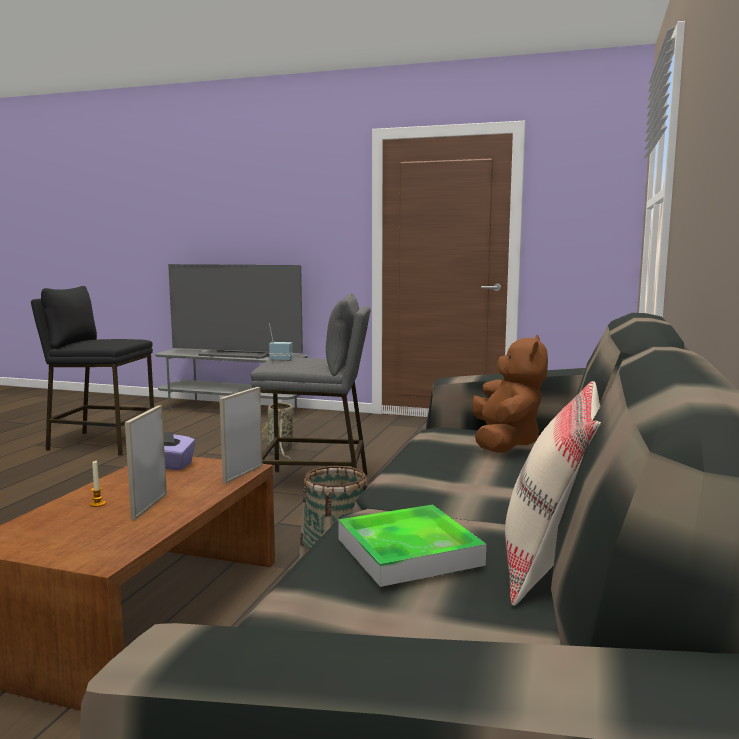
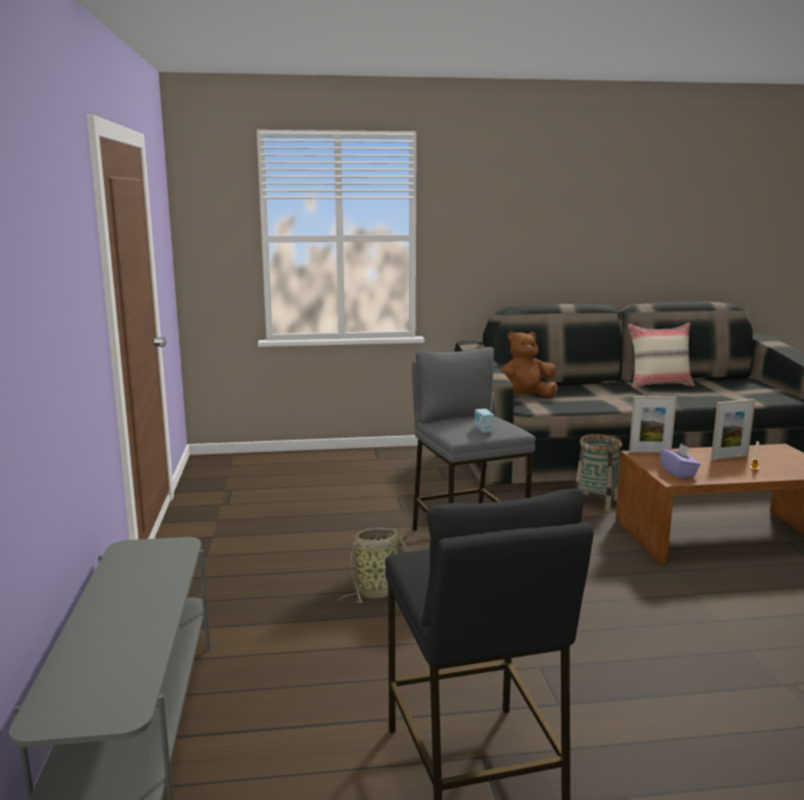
camera: 115 degrees left, 5 degrees up
(238, 354) = (133, 604): television -> none
(408, 551) = (690, 395): tray -> none

